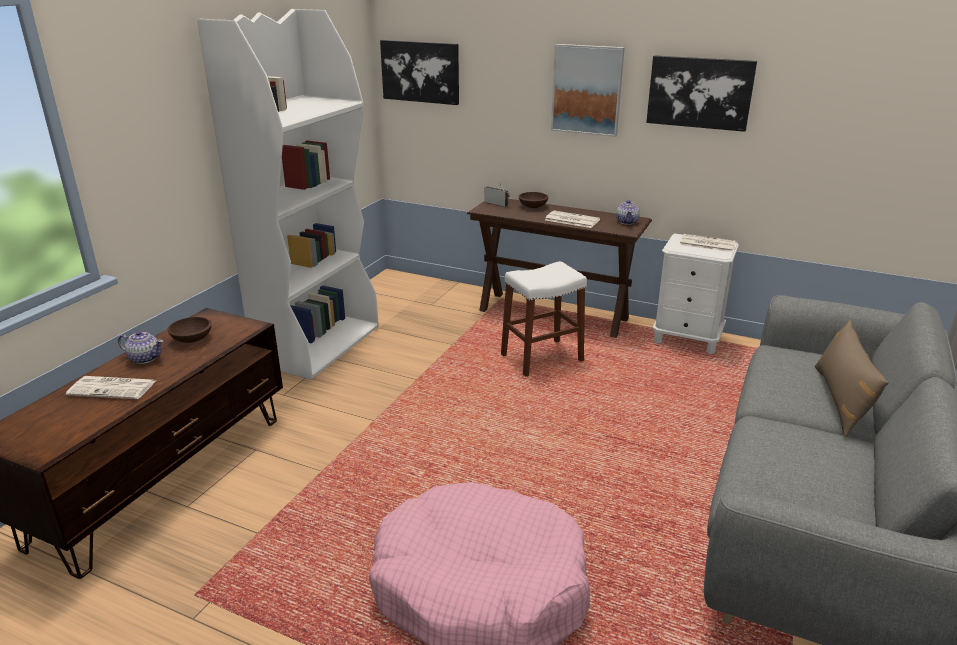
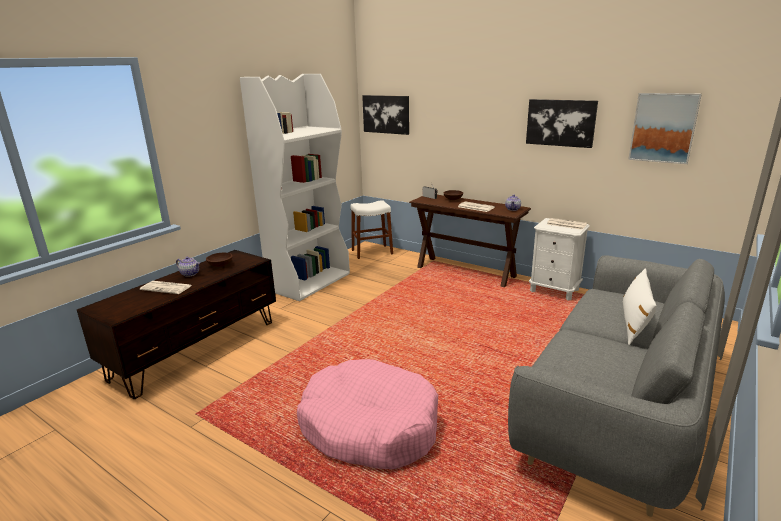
camera: 10 degrees right, 5 degrees down
(542, 358) = (450, 297): white stool -> white stool (372, 252)
(587, 90) = (488, 123): picture -> picture (663, 128)
(841, 400) = (634, 323): brown pillow -> white pillow

